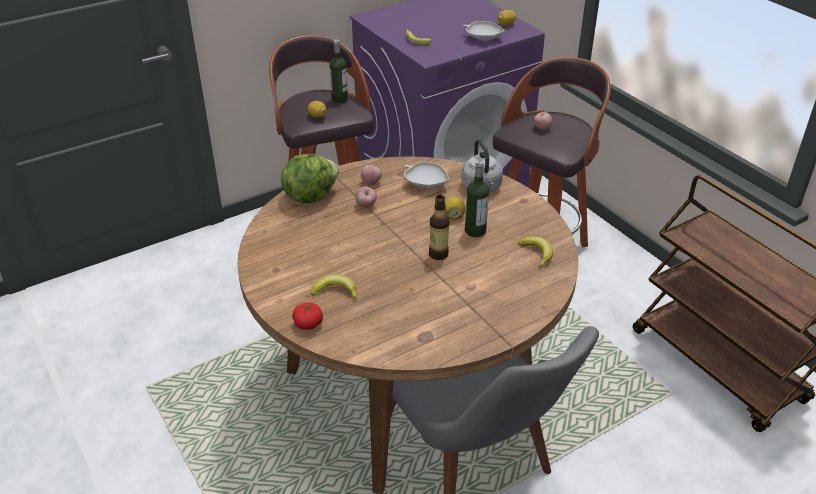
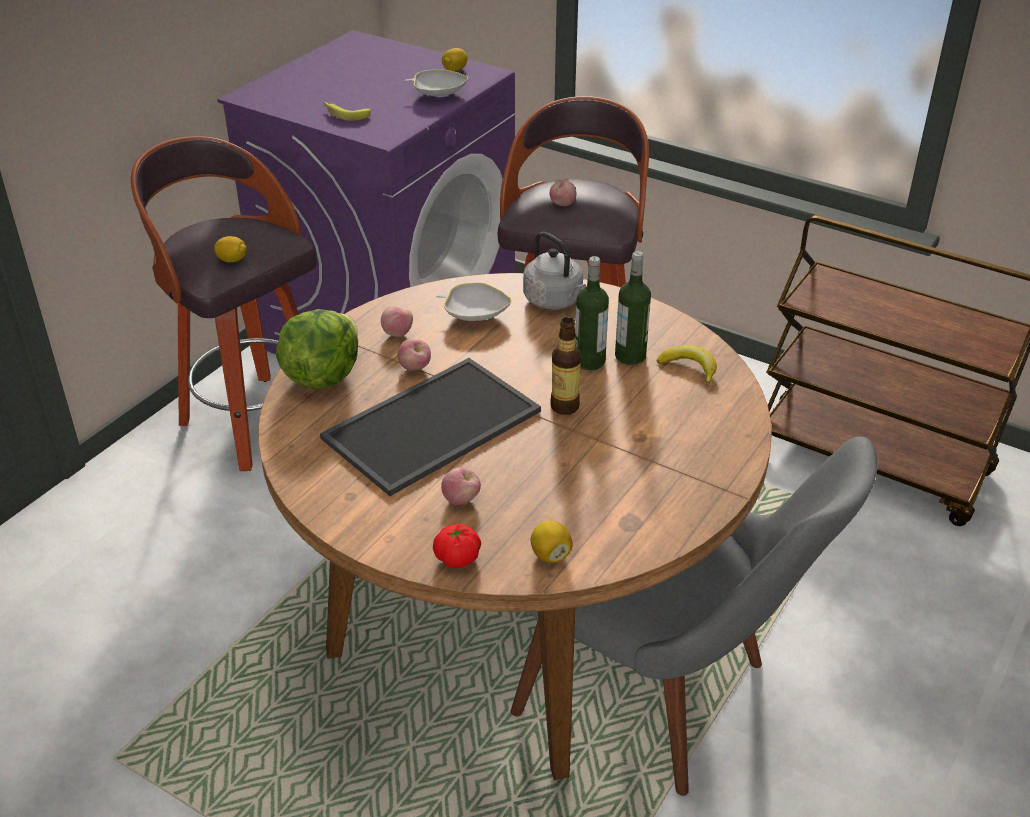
camera: 25 degrees left, 0 degrees up
(335, 291) = (461, 499): banana -> apple
(339, 99) = (248, 228): bottle -> bottle (630, 356)
(350, 244) = (432, 427): none -> tray
(453, 216) = (546, 349): lemon -> lemon (550, 555)

